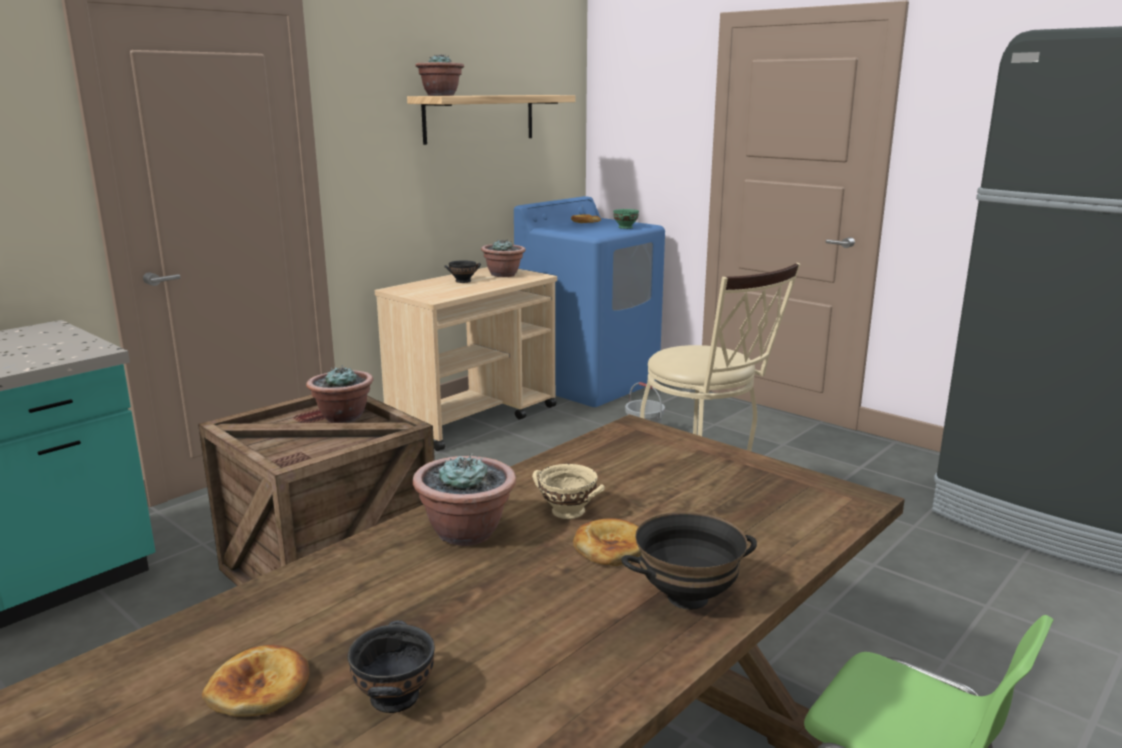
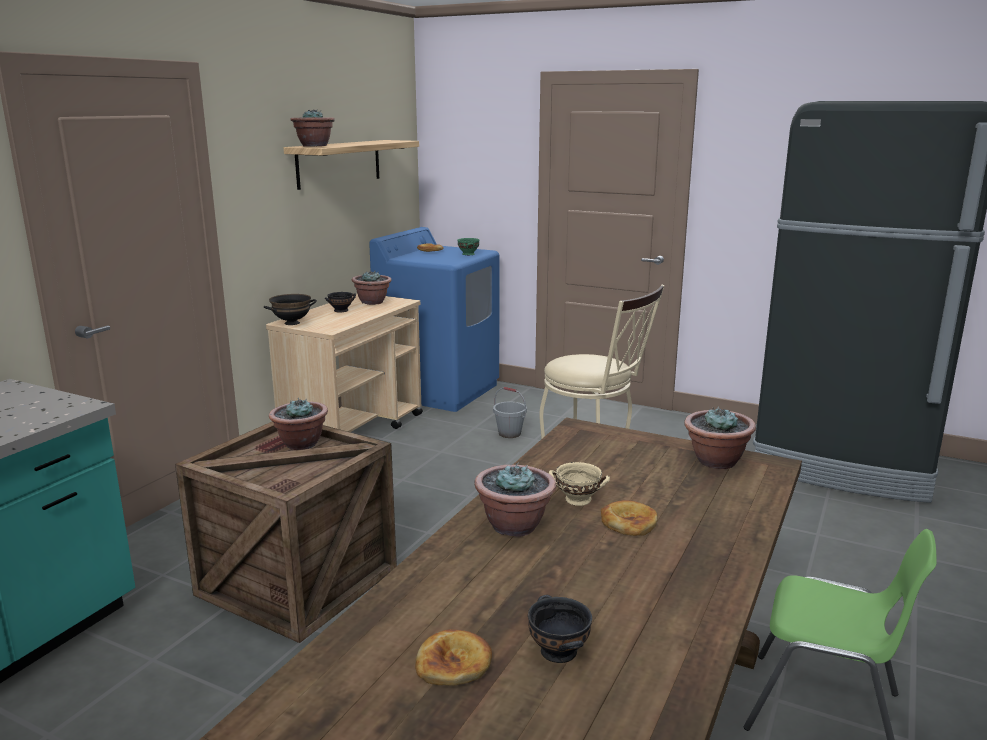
camera: 15 degrees left, 0 degrees up
(687, 599) = (708, 551): black bowl -> black bowl (292, 323)
(782, 486) = (716, 461): none -> potted plant

